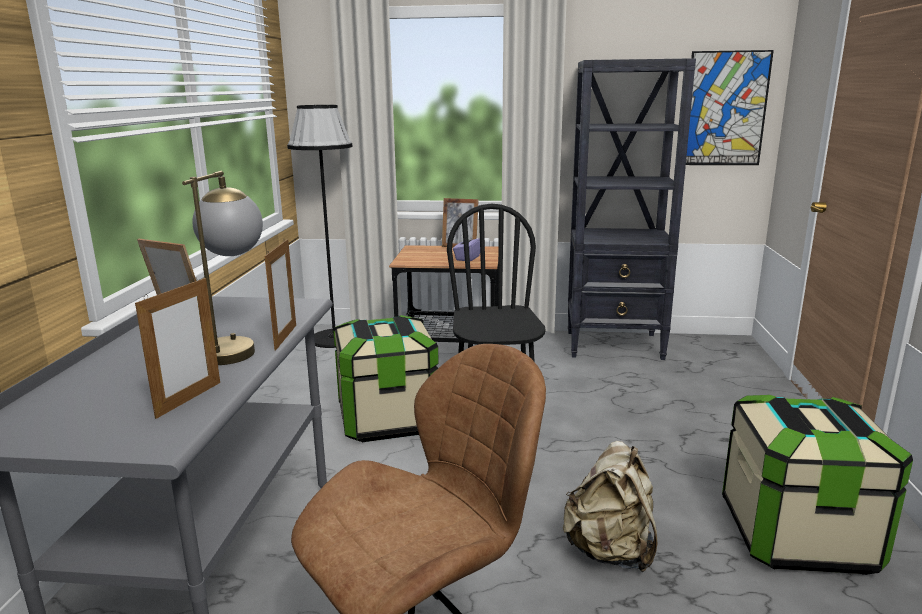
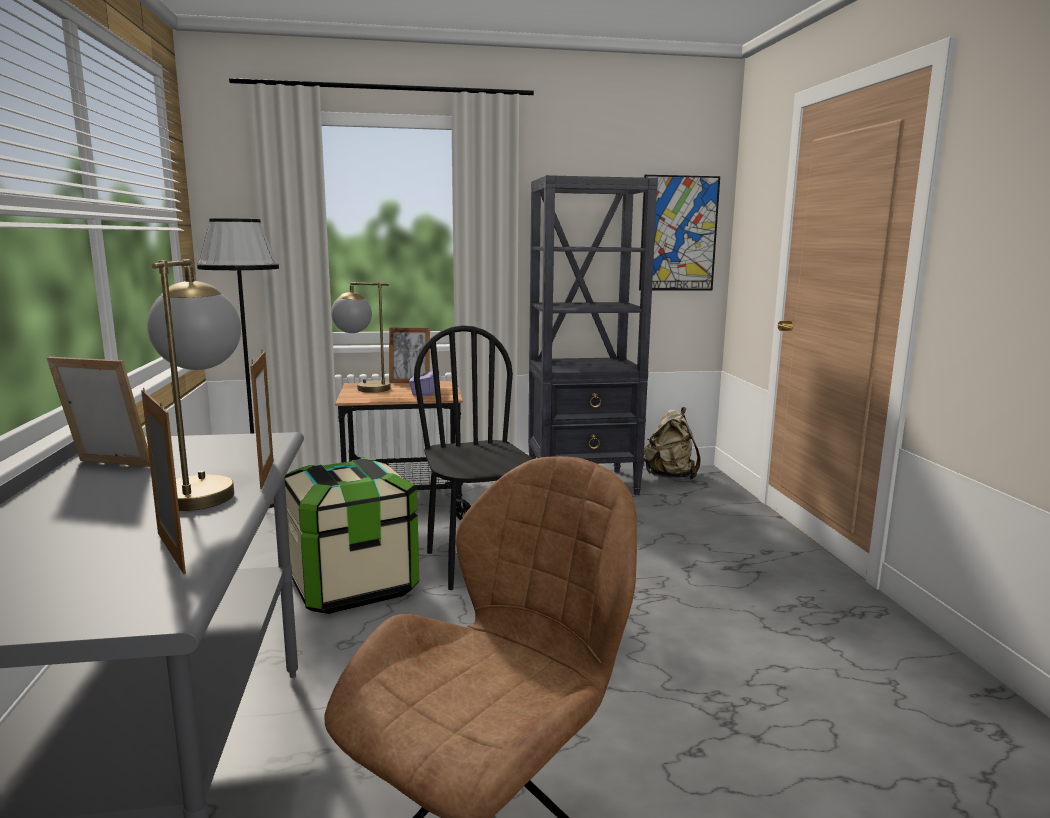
camera: 15 degrees left, 5 degrees down
(189, 399) = (170, 552): picture frame -> picture frame turned 45 degrees counterclockwise
(417, 251) = (362, 388): none -> table lamp
(610, 551) = (655, 699): beige backpack -> beige backpack (670, 476)
(797, 536) = (832, 655): storage box -> none

